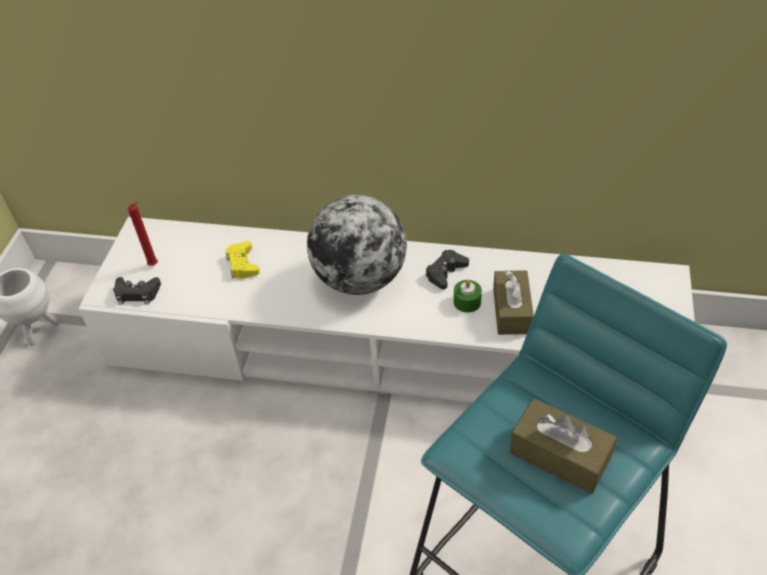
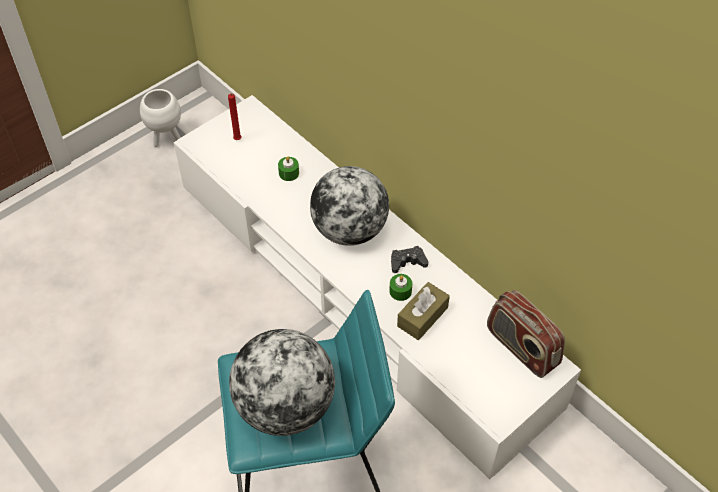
camera: 35 degrees right, 5 degrees up
(137, 293) = (212, 153): black game controller -> none
(242, 264) = (289, 173): yellow game controller -> green candle
(559, 455) = (285, 406): brown tissue box -> globe
(624, 280) = (521, 348): none -> radio

